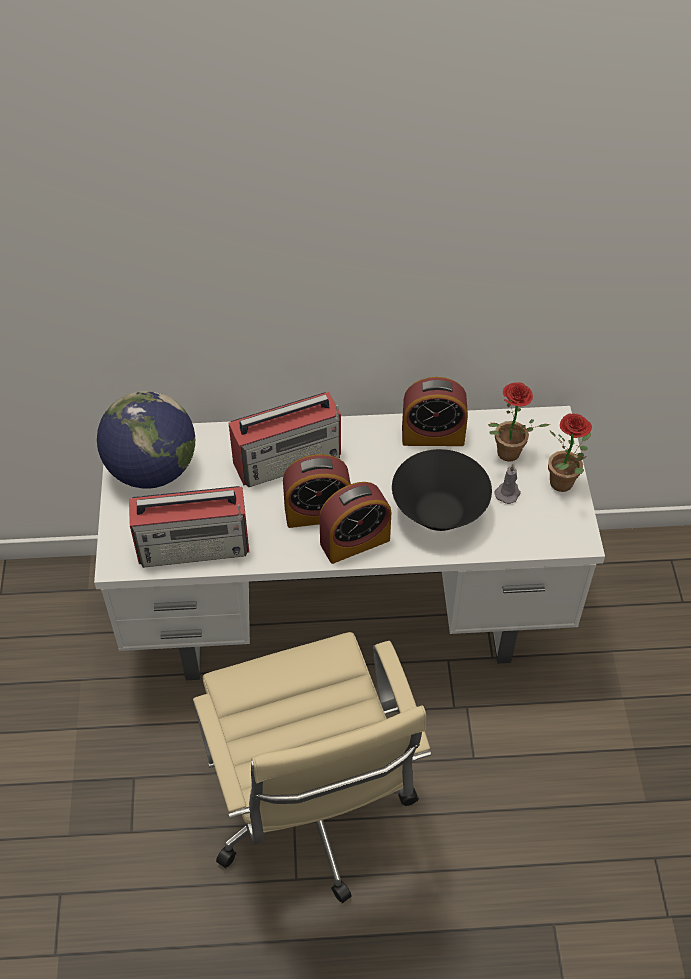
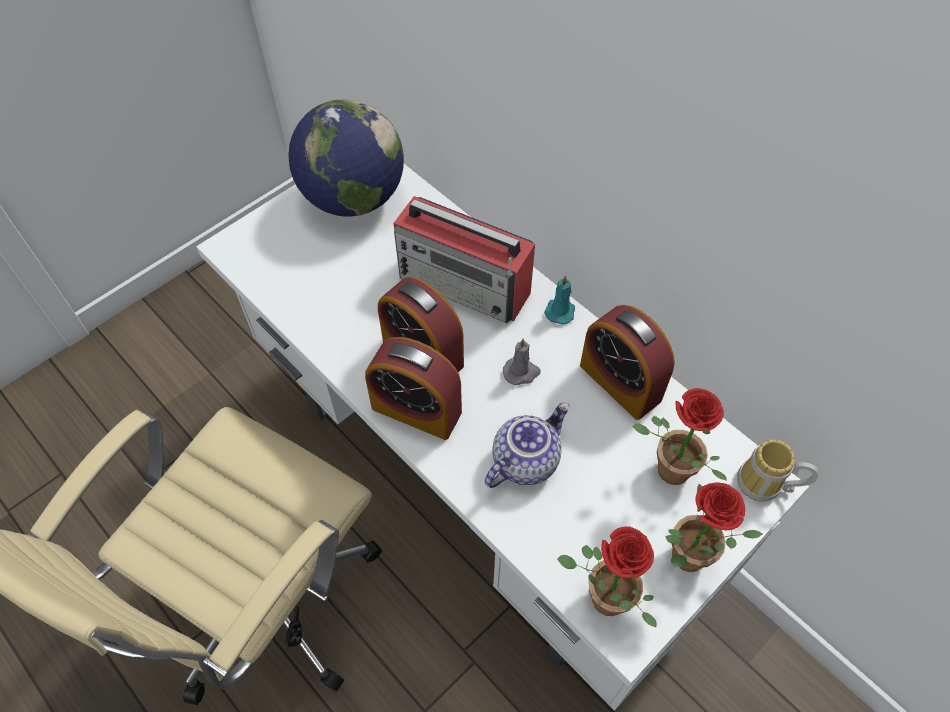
camera: 50 degrees right, 5 degrees up
(195, 545) = (297, 287): radio -> none
(356, 427) = (560, 310): none -> turquoise candle
(439, 513) = (524, 459): black bowl -> teapot
(508, 493) = (618, 509): grey candle -> grey candle (521, 372)
(552, 537) = (601, 600): none -> potted plant
(553, 423) = (764, 487): none -> mug

